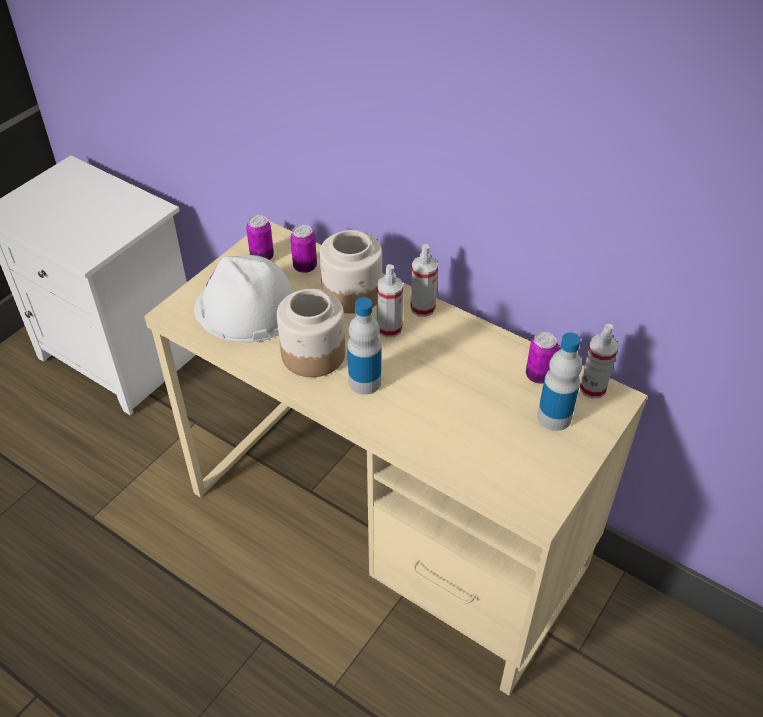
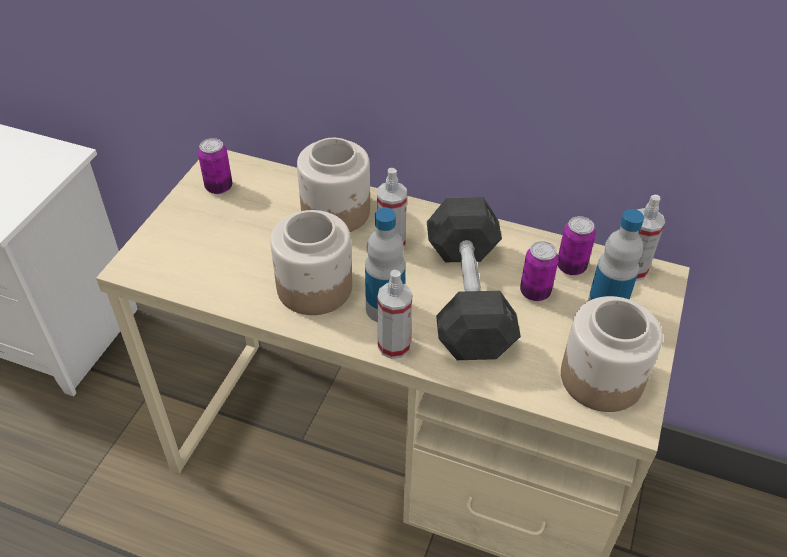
camera: 15 degrees left, 0 degrees up
(246, 308) = (218, 248): white hard hat -> none
(305, 267) = (272, 191): can -> can (535, 292)
(422, 308) = (420, 215): spray bottle -> spray bottle (394, 346)
(438, 385) = (468, 297): none -> grey dumbbell
(528, 474) = (602, 378): none -> jar

